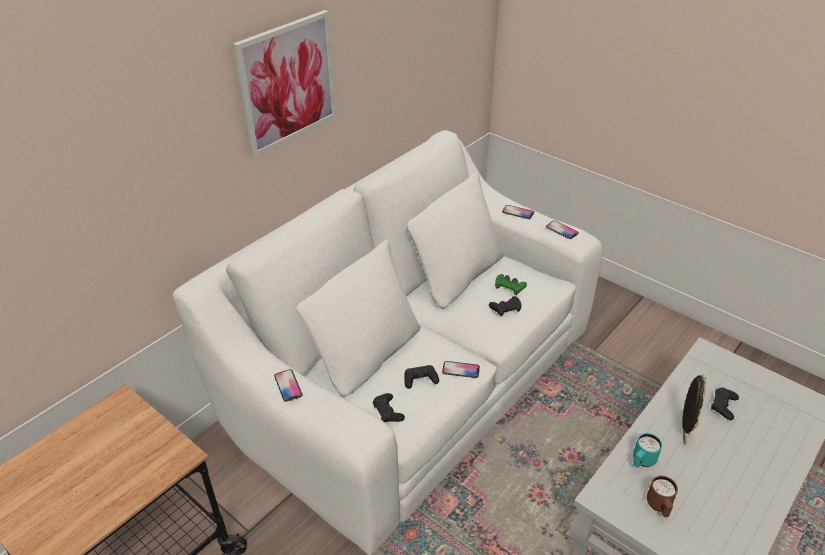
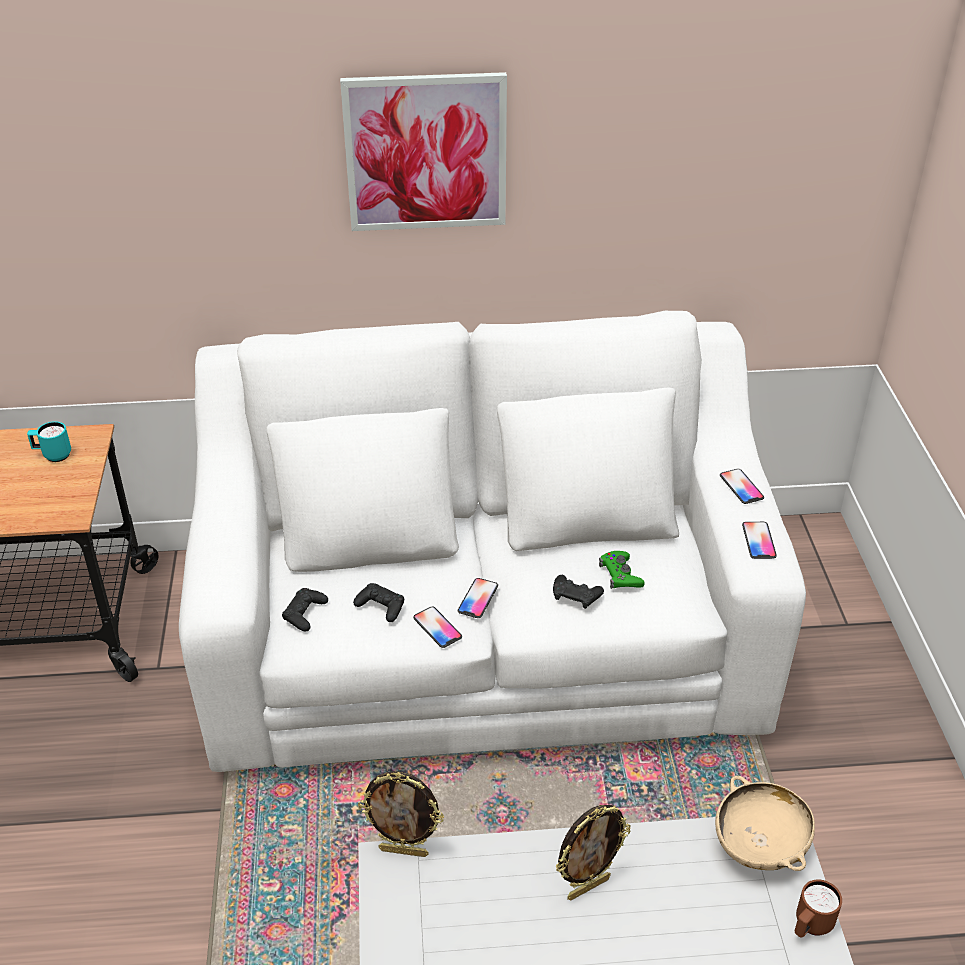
camera: 45 degrees right, 0 degrees up
(288, 386) = (221, 513): phone -> phone (478, 599)
(598, 485) = (404, 851): none -> picture frame
(641, 462) = (488, 872): turquoise mug -> turquoise mug (53, 455)
(659, 507) = (433, 928): brown mug -> brown mug (810, 926)
(708, 362) = (760, 845): none -> beige bowl
(723, 406) = (693, 905): black game controller -> none

